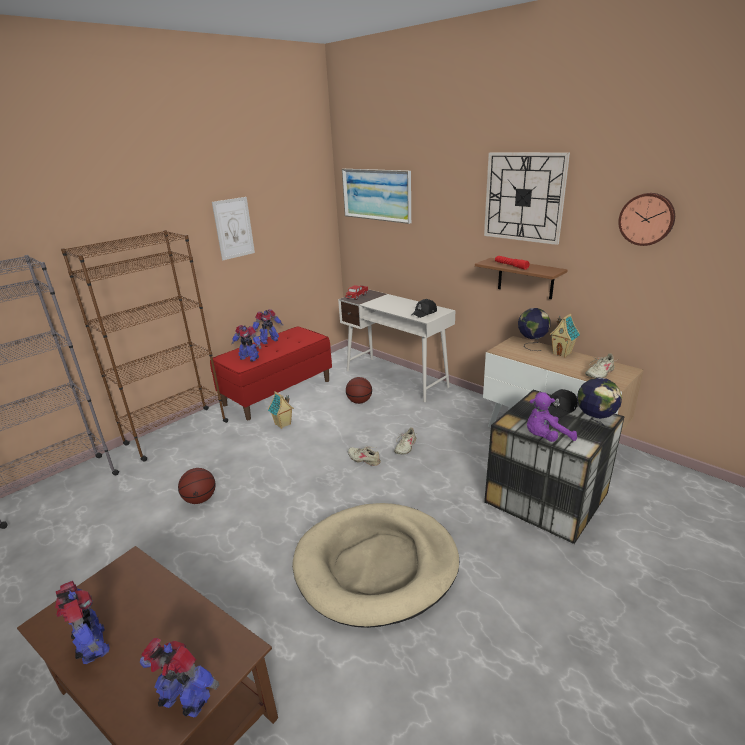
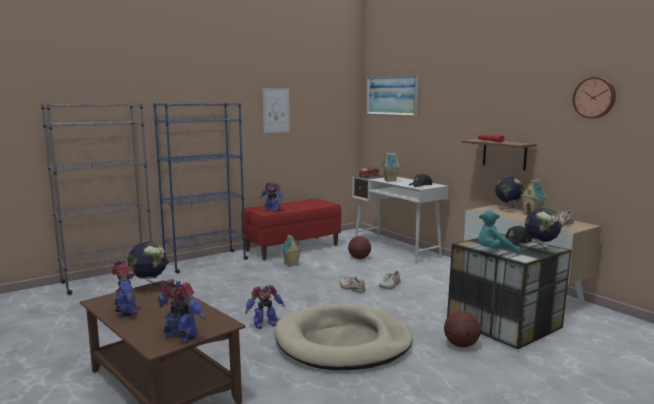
camera: 10 degrees right, 15 degrees down
(117, 570) = (149, 287): none -> globe
(176, 433) = (205, 261): brown bookcase -> blue bookcase
(200, 499) = (214, 296): basketball -> basketball (461, 345)
(269, 340) = (291, 203): toy robot -> toy robot (264, 324)
(386, 305) = (390, 180): none -> toy house
(524, 197) = (502, 88): wall clock -> none
(545, 437) = (494, 252): purple plush toy -> turquoise plush toy

